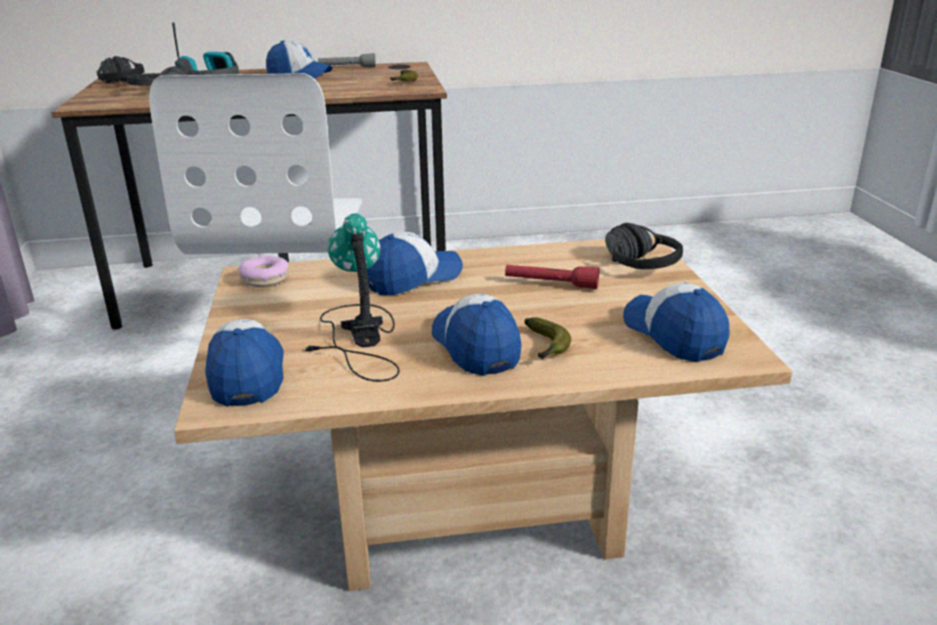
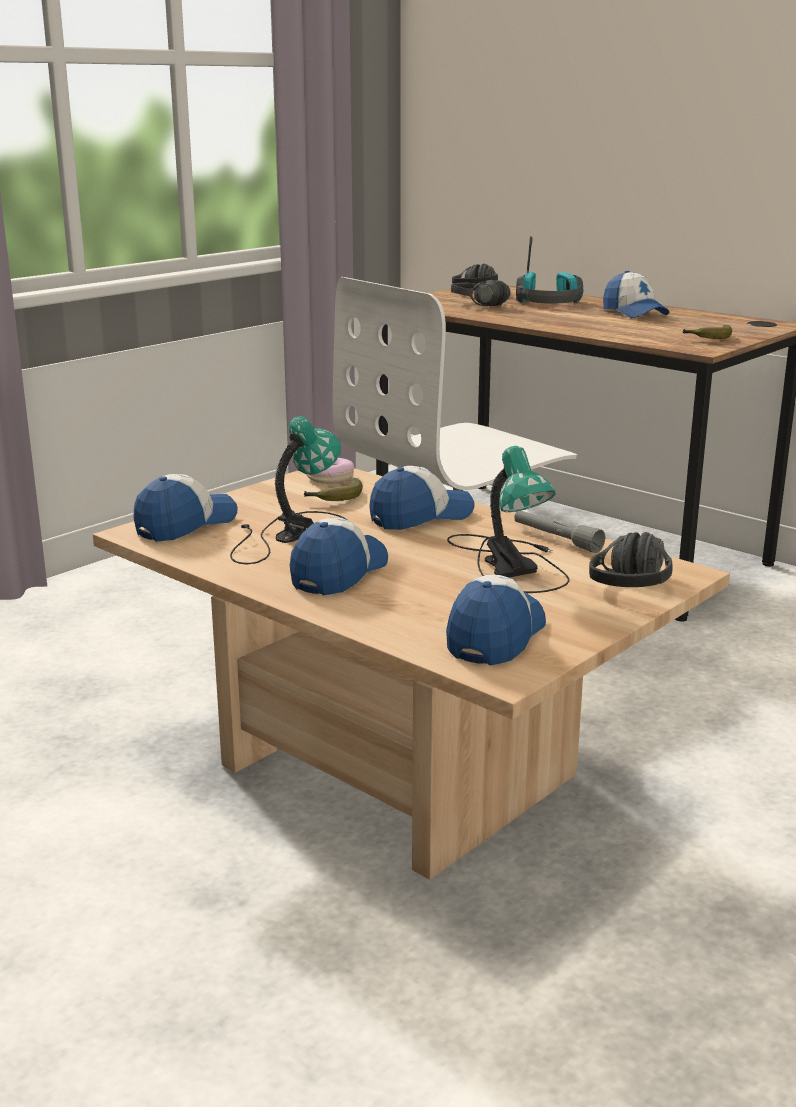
camera: 50 degrees right, 5 degrees down
(347, 67) = (704, 314): grey flashlight -> grey flashlight (556, 539)
(413, 278) = (421, 516): cap -> cap turned 45 degrees counterclockwise
(546, 347) = (380, 595): banana -> banana (336, 498)
(551, 284) = (509, 563): red flashlight -> table lamp

